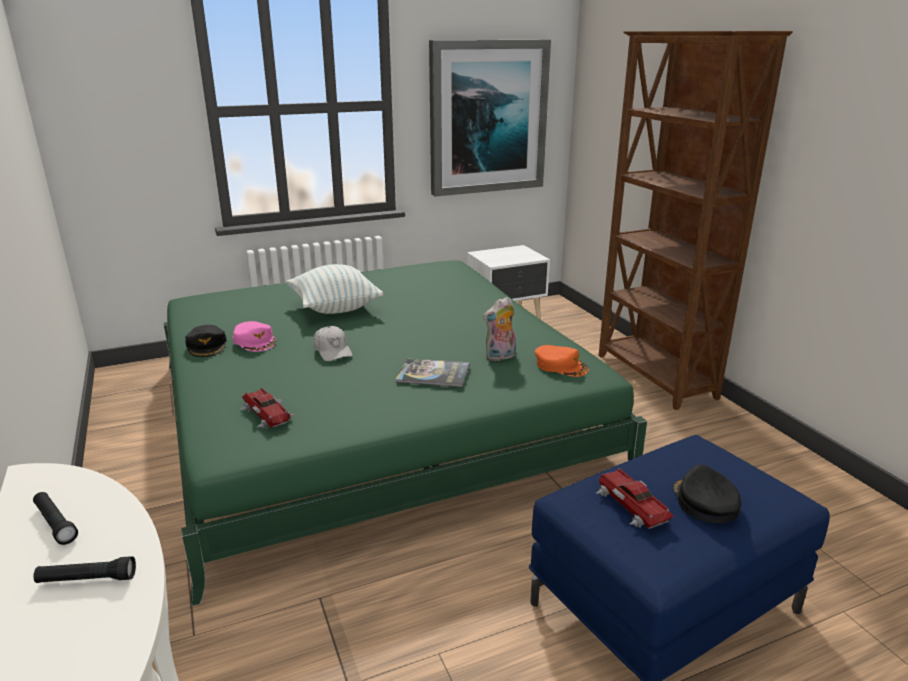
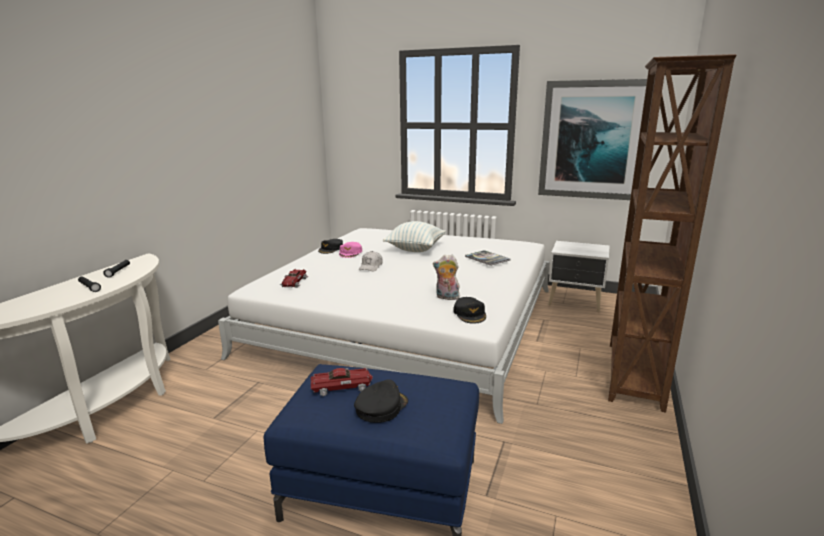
camera: 45 degrees right, 5 degrees down
(372, 414) = (407, 320): green bed -> white bed
(433, 374) = (393, 292): book -> book (487, 258)
(561, 366) = (470, 314): orange cap -> black cap
(631, 505) = (342, 386): toy car -> toy car turned 60 degrees clockwise

